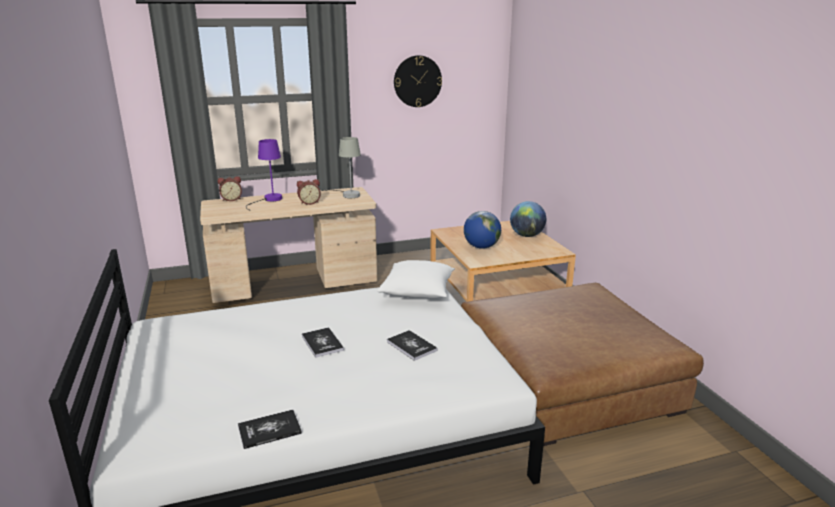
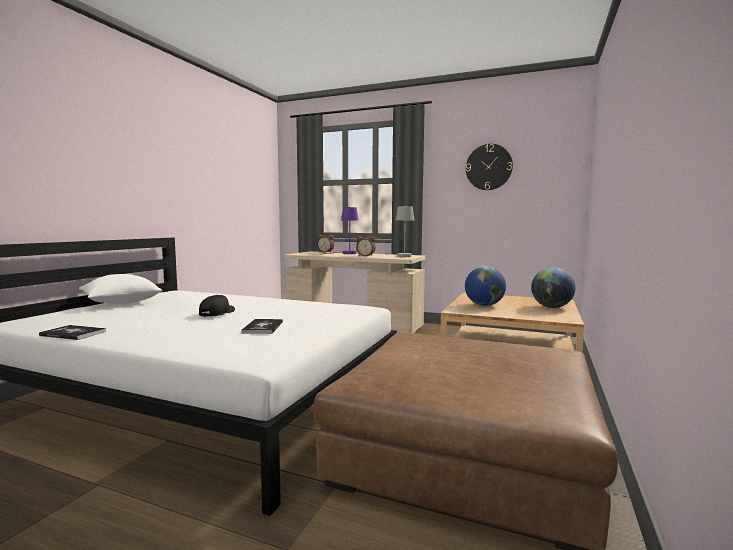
camera: 40 degrees right, 15 degrees down
(322, 343) = (217, 313): book -> black cap
(418, 292) = (350, 309): white pillow -> white pillow (121, 303)

